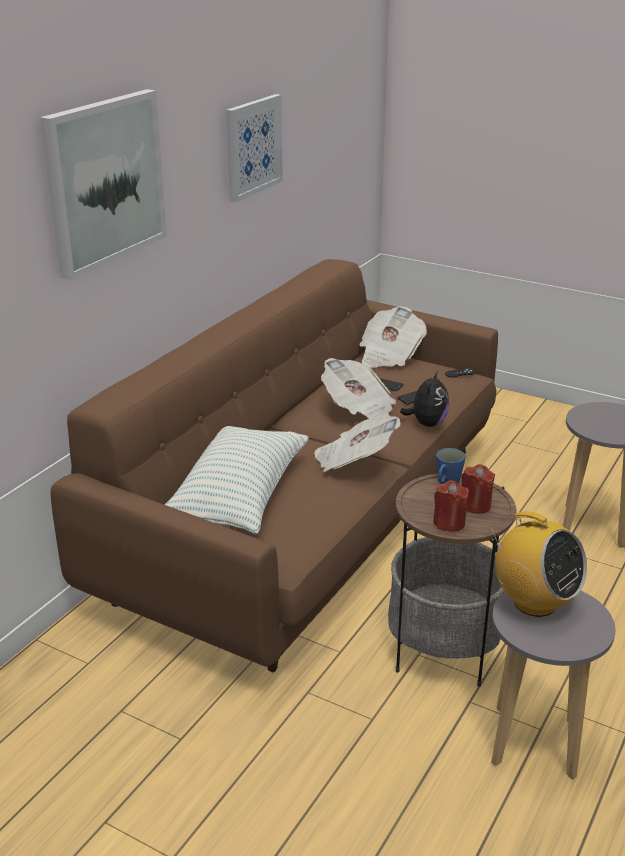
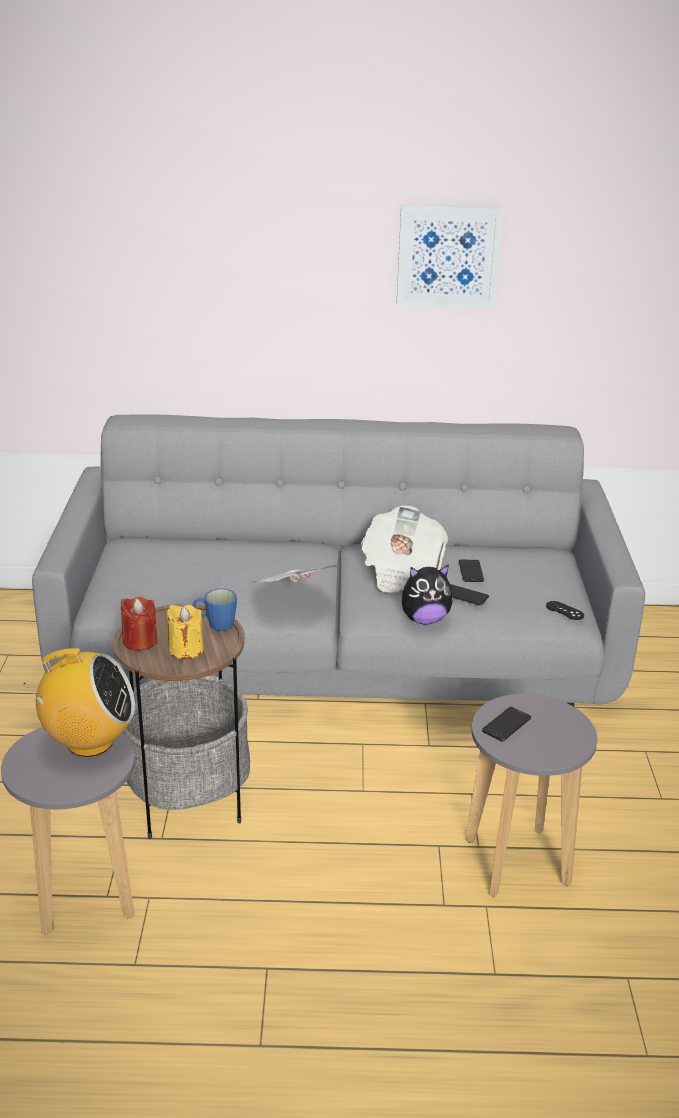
camera: 60 degrees right, 0 degrees up
(104, 181) = (198, 229): picture -> none
(238, 497) = (181, 558): pillow -> none
(311, 520) = (338, 661): brown sofa -> grey sofa
(389, 355) = (547, 558): newspaper -> none
(475, 505) = (186, 649): red candle -> yellow candle
(534, 603) = (89, 742): radio -> radio turned 105 degrees counterclockwise
(601, 428) = (506, 724): none -> phone

